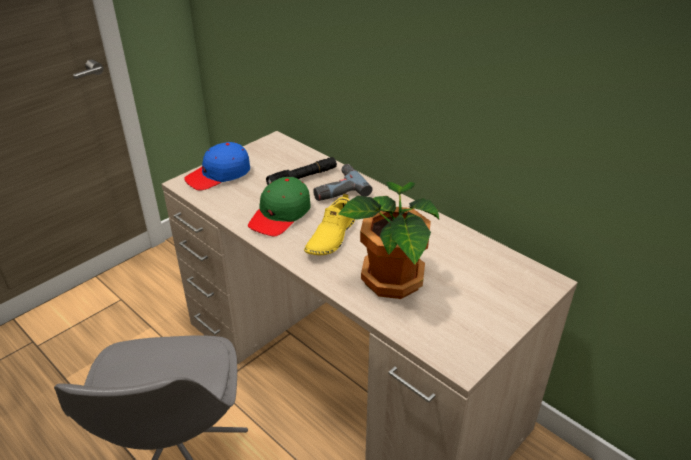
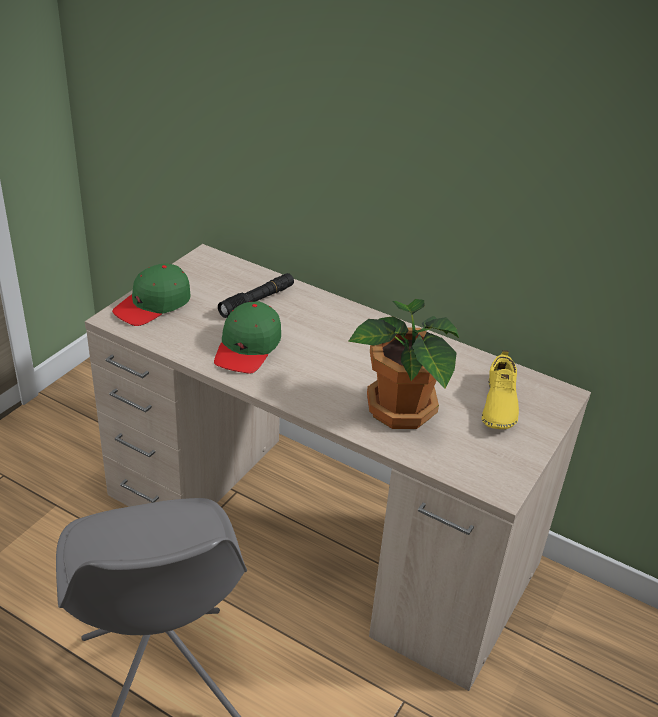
camera: 15 degrees left, 0 degrees up
(219, 175) = (153, 304): blue cap -> green cap
(330, 237) = (315, 368): yellow shoe -> yellow shoe (498, 404)
(337, 189) = (302, 311): power drill -> none

